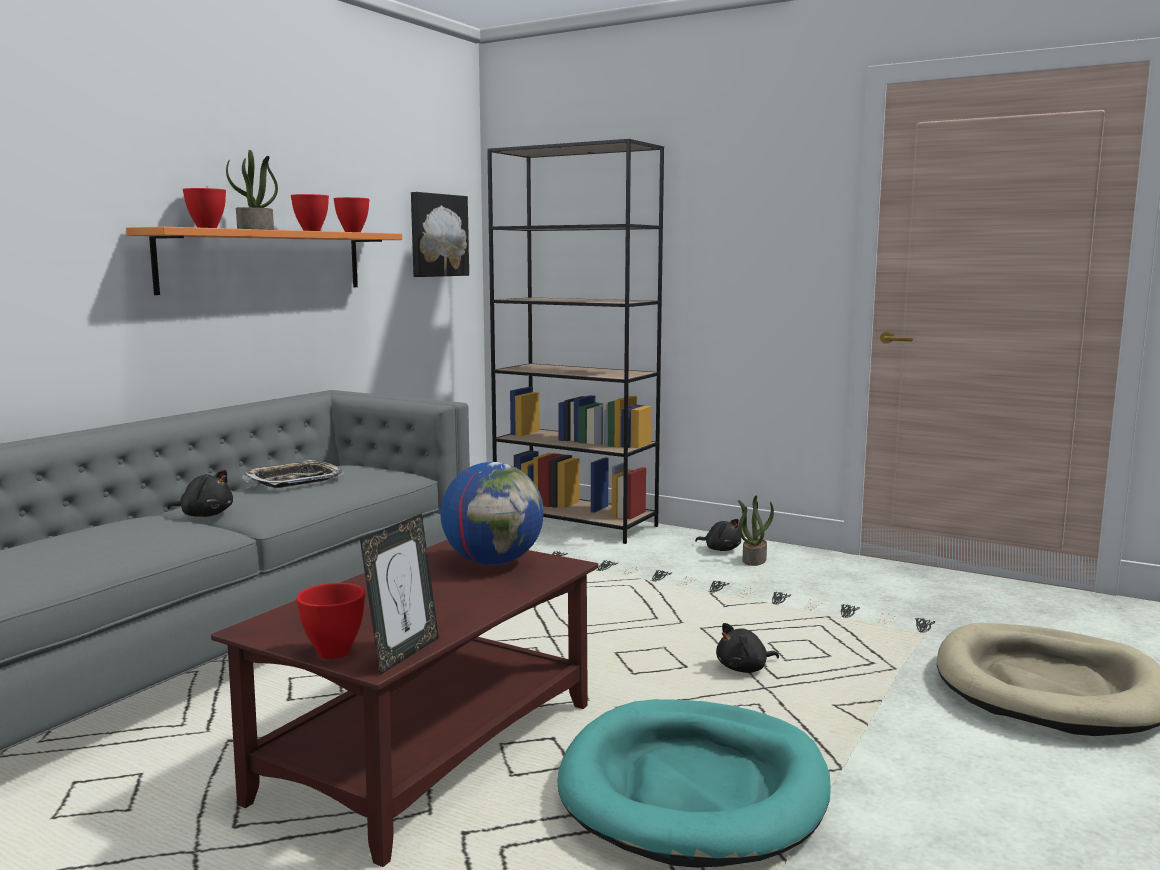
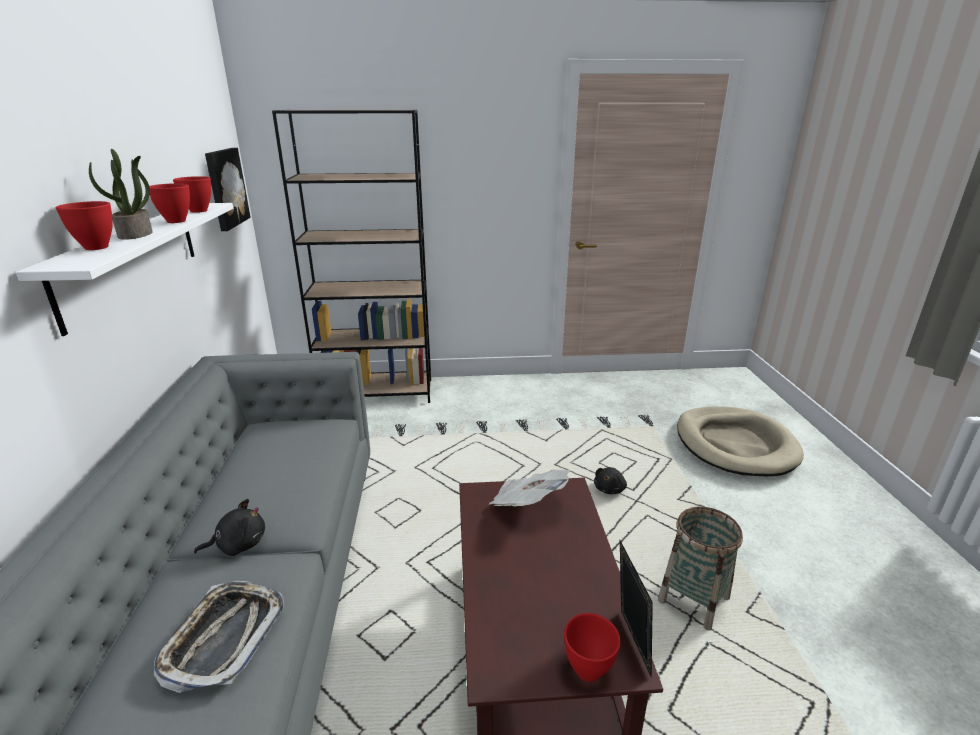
camera: 35 degrees left, 15 degrees up
(264, 261) = (132, 259): orange shelf -> white shelf
(294, 481) = (263, 467): tray -> tray (224, 638)
(493, 562) = (528, 504): globe -> newspaper
(694, 789) = (693, 599): turquoise dog bed -> basket
(721, 549) = (489, 390): black plush toy -> none
(753, 560) = (516, 394): potted plant -> none

